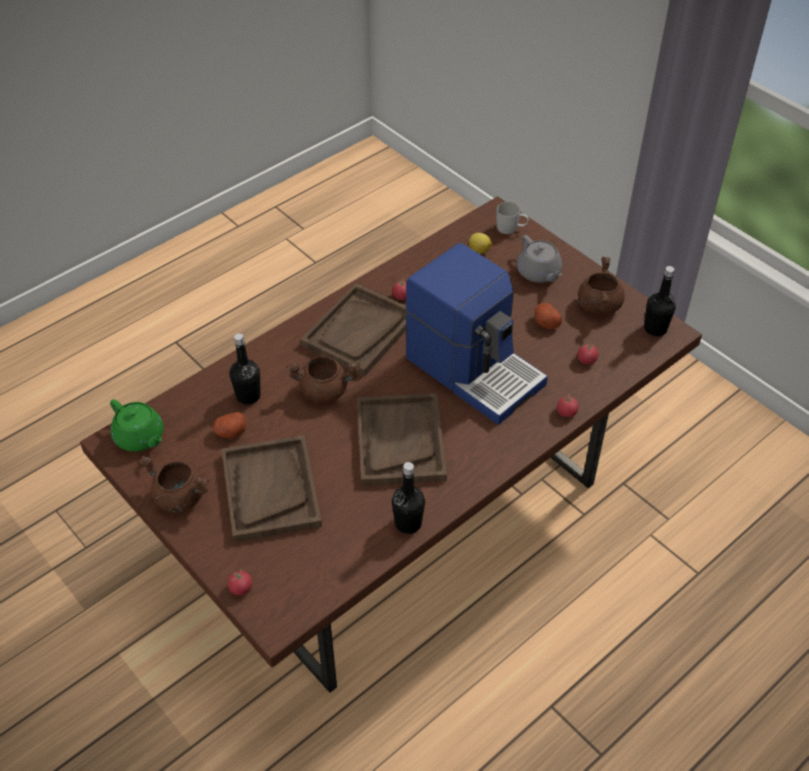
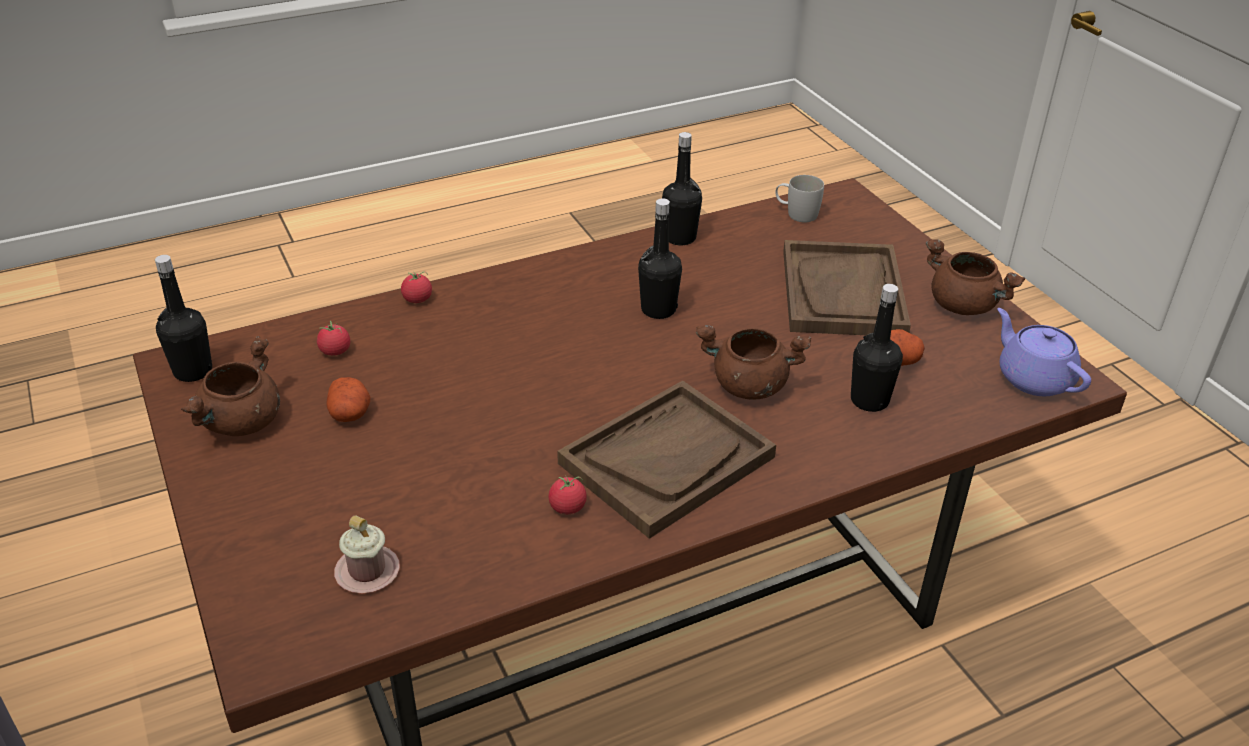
camera: 165 degrees left, 10 degrees down
(140, 437) = (1033, 378): green teapot -> purple teapot
(241, 588) = (882, 222): tomato -> none
(400, 441) = (658, 309): brown tray -> black bottle
(475, 369) = (508, 370): coffee machine -> none
(479, 250) = (367, 571): lemon -> pink mug
(511, 228) = (266, 608): white mug -> white mug (796, 213)
(539, 273) = (291, 498): grey teapot -> none

